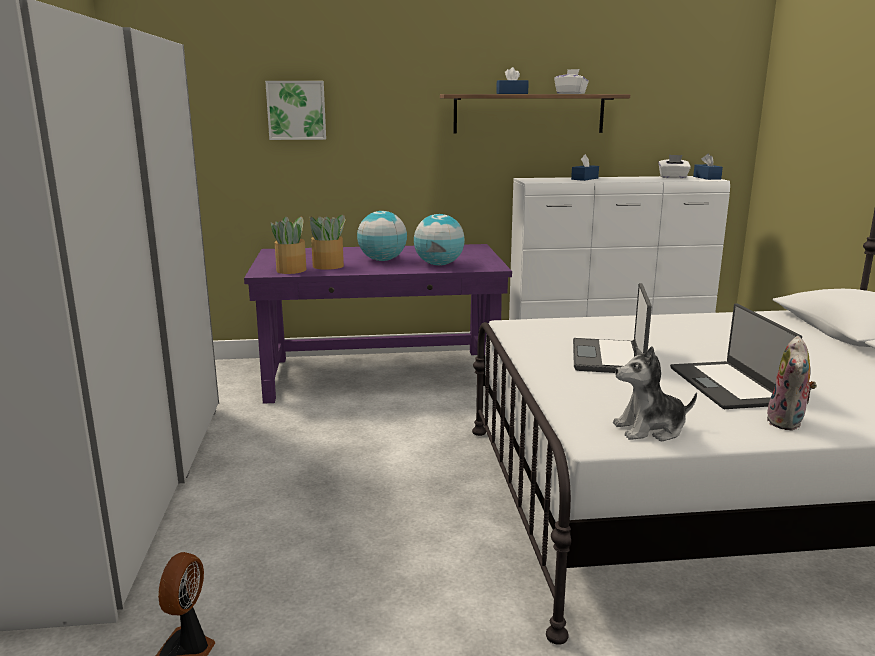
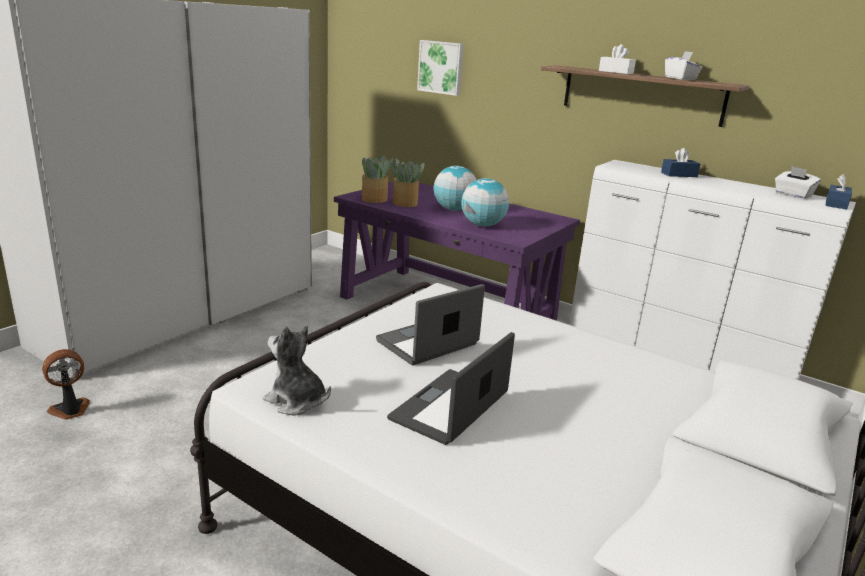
camera: 40 degrees right, 5 degrees up
(512, 93) = (616, 72): blue tissue box -> white tissue box
(788, 422) = (402, 455): plush toy -> none

